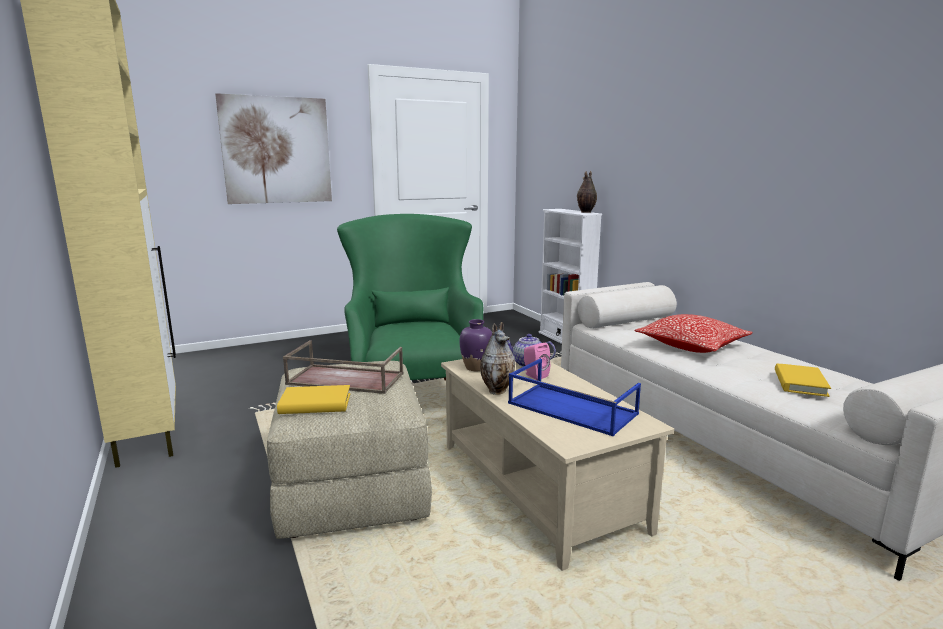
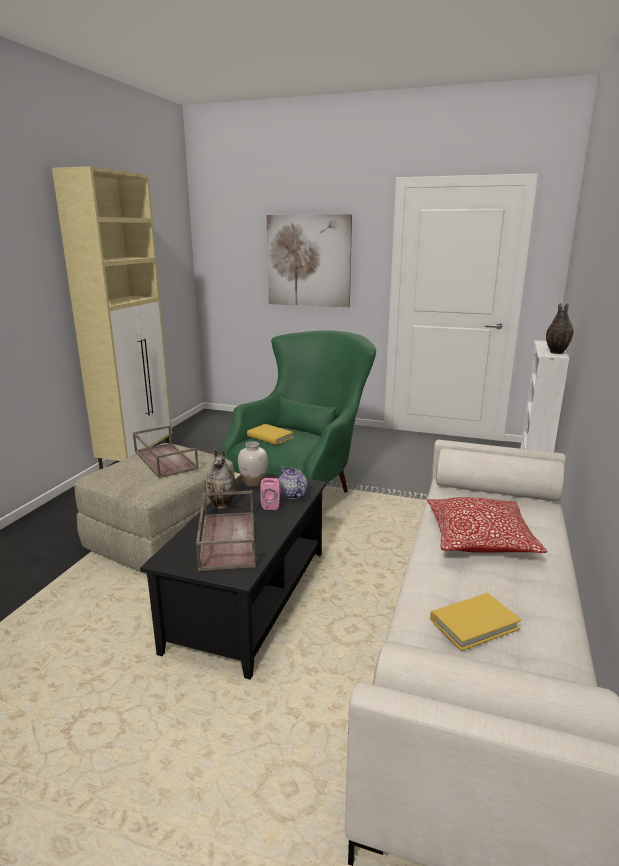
camera: 45 degrees right, 5 degrees up
(315, 404) = (118, 470): yellow book -> yellow book (270, 437)
(476, 367) = (253, 483): purple vase -> white vase
(539, 486) = (251, 599): beige coffee table -> black coffee table
(570, 408) = (226, 539): blue tray -> brown tray

